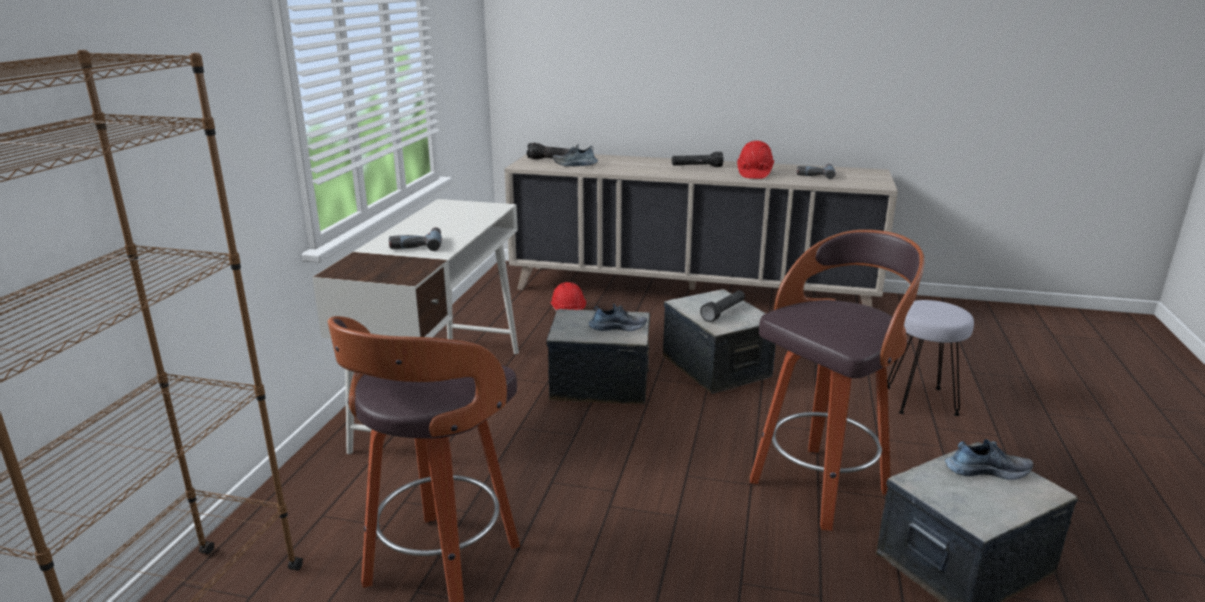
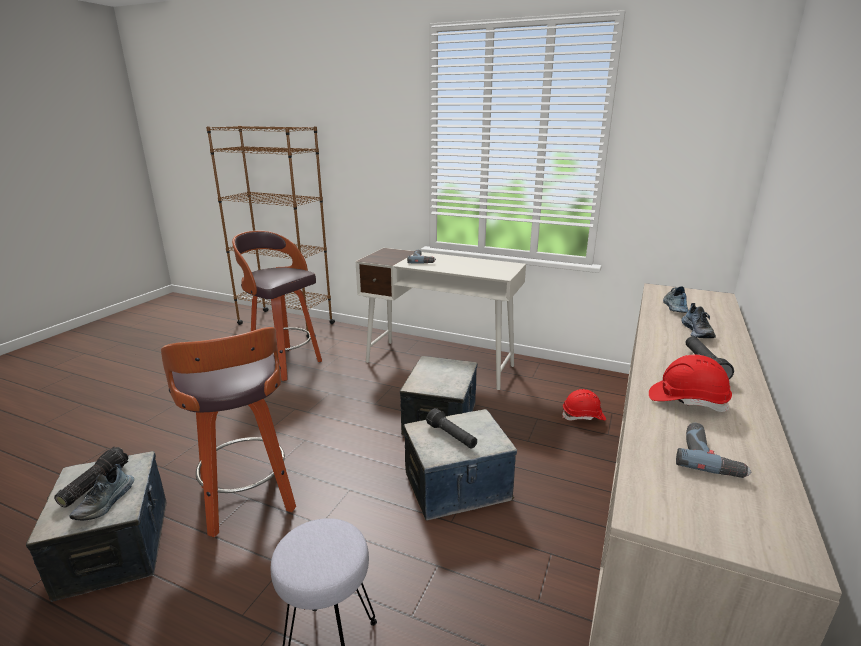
camera: 100 degrees right, 0 degrees up
(550, 160) = (692, 298): flashlight -> flashlight (94, 484)
(617, 327) = (434, 381): shoe -> shoe (698, 332)

